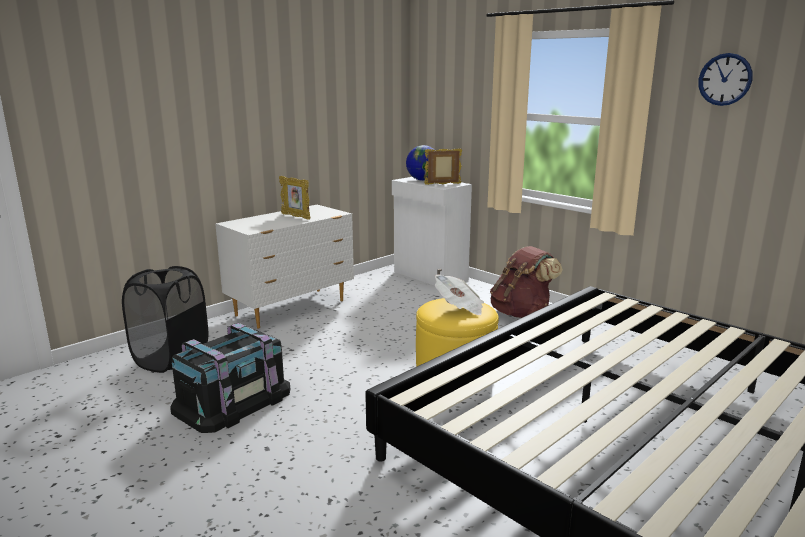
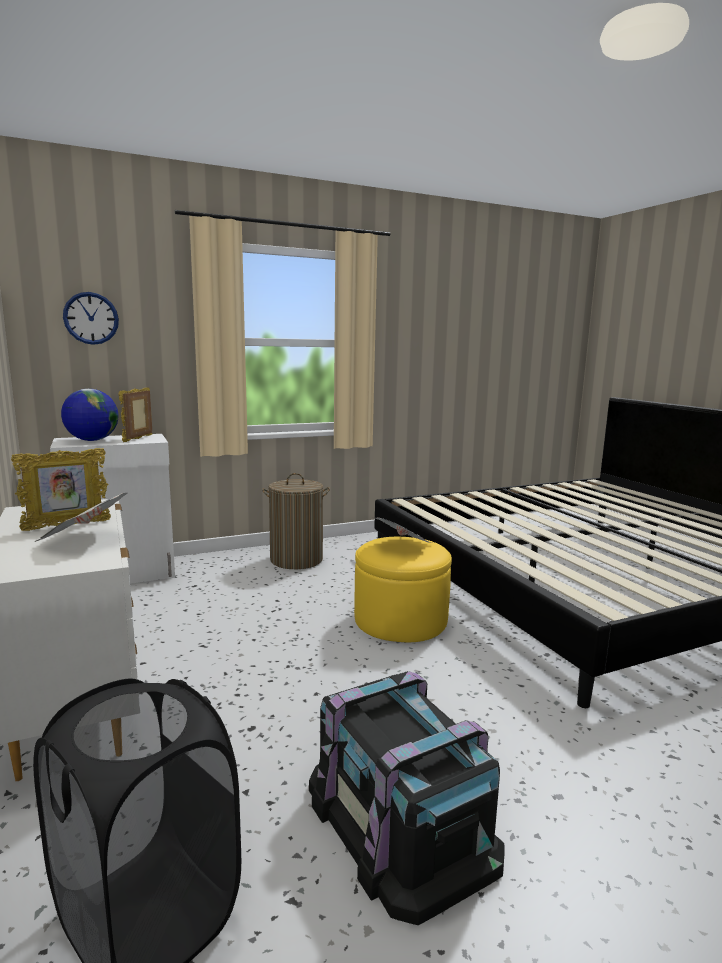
camera: 70 degrees left, 5 degrees down
(279, 223) = (84, 539): none -> newspaper
(521, 313) = (296, 559): brown backpack -> laundry basket
(725, 79) = (420, 304): wall clock -> wall clock (91, 318)

